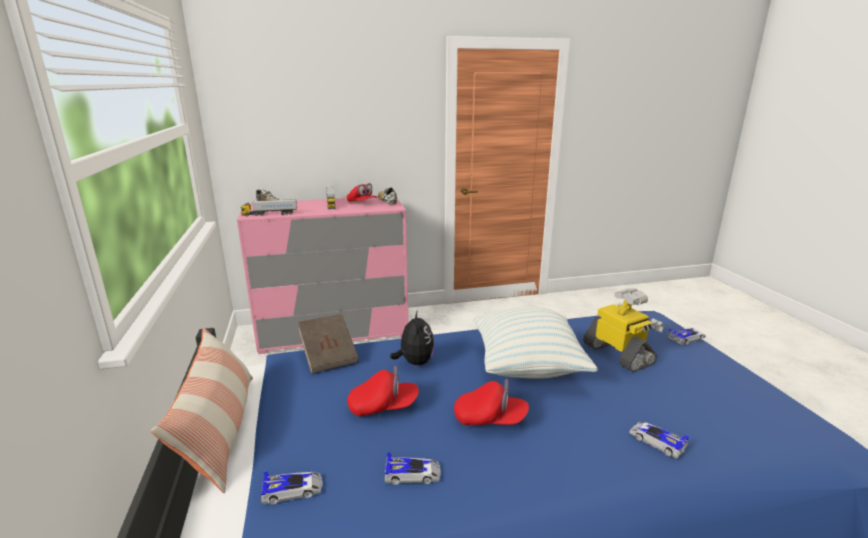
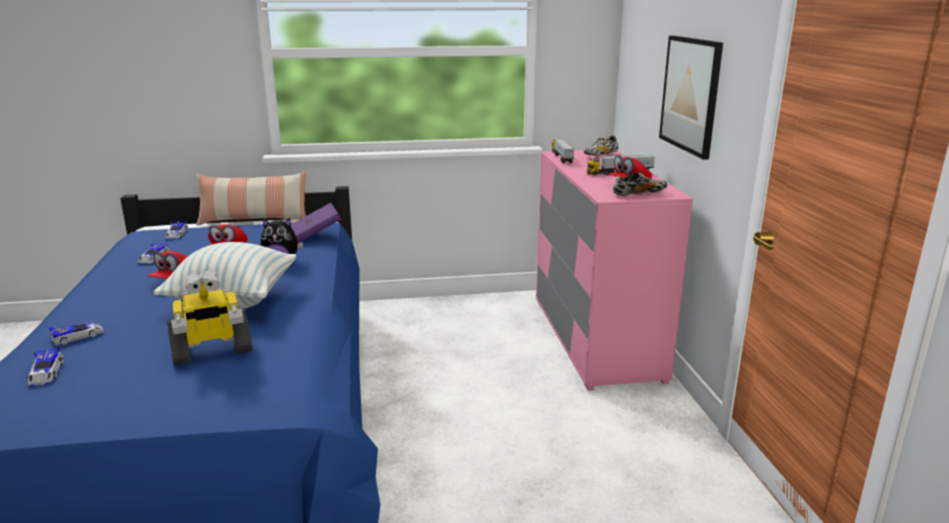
camera: 95 degrees right, 0 degrees up
(329, 356) = (316, 235): brown book -> purple book
(358, 137) = (690, 94): none -> picture
(687, 338) = (206, 412): toy car -> toy car (45, 373)

